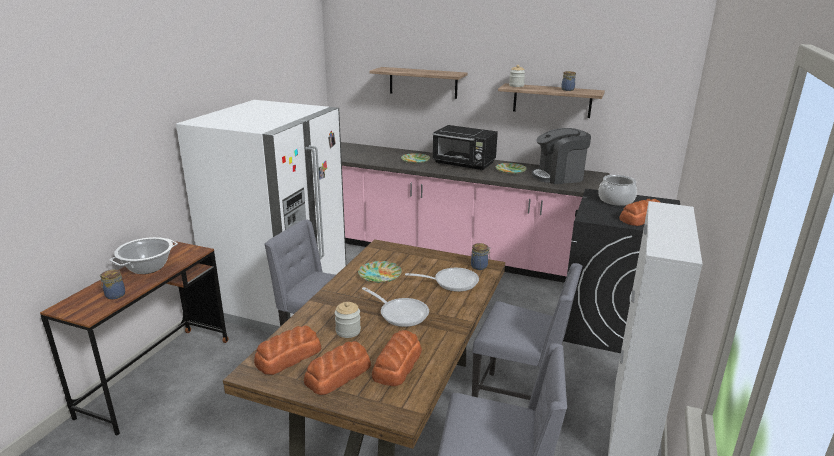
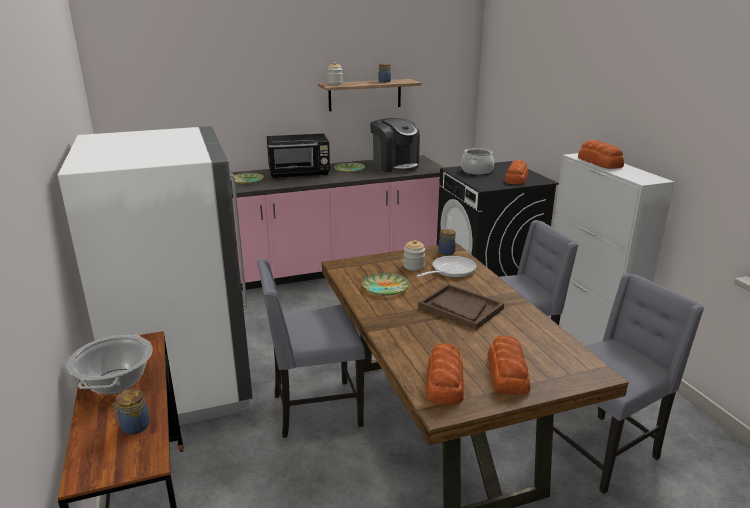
camera: 40 degrees left, 0 degrees up
(348, 331) = (449, 339): jar -> jar (413, 266)
(396, 365) = (530, 345): bread -> bread (600, 162)
(401, 313) = (460, 308): frying pan -> brown tray
(423, 82) = (225, 93): shelf -> none
(559, 177) = (395, 166): coffee machine -> coffee machine turned 75 degrees counterclockwise

